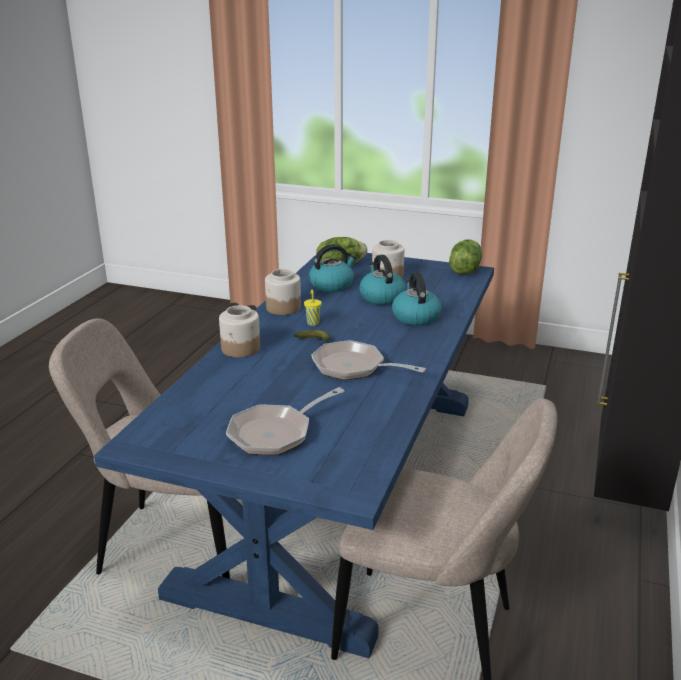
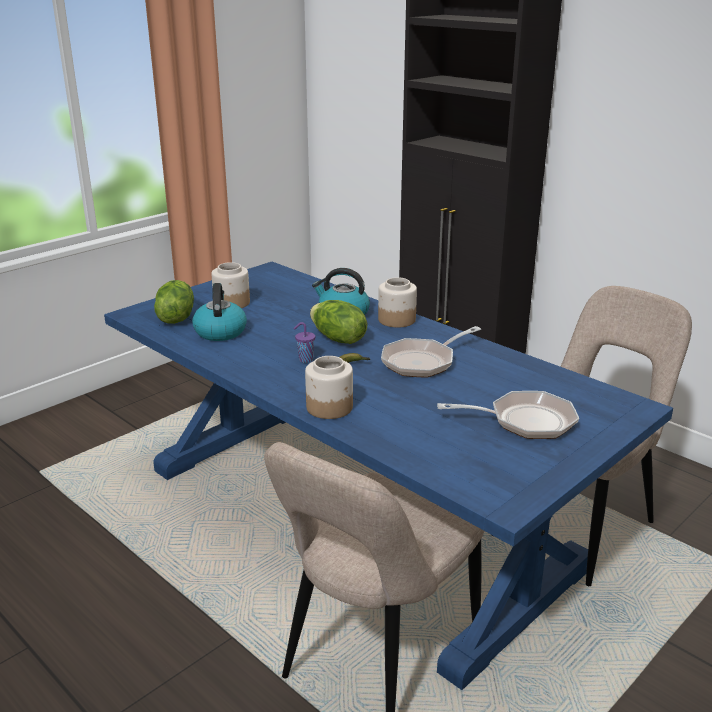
camera: 65 degrees left, 0 degrees up
(276, 433) = (524, 421): frying pan -> frying pan turned 75 degrees counterclockwise
(283, 308) = (249, 366): jar -> jar (396, 320)
(313, 323) = (305, 359): yellow cup -> purple cup
(381, 297) = (280, 317): kettle -> none
(464, 270) = (264, 272): lettuce -> lettuce (337, 339)

